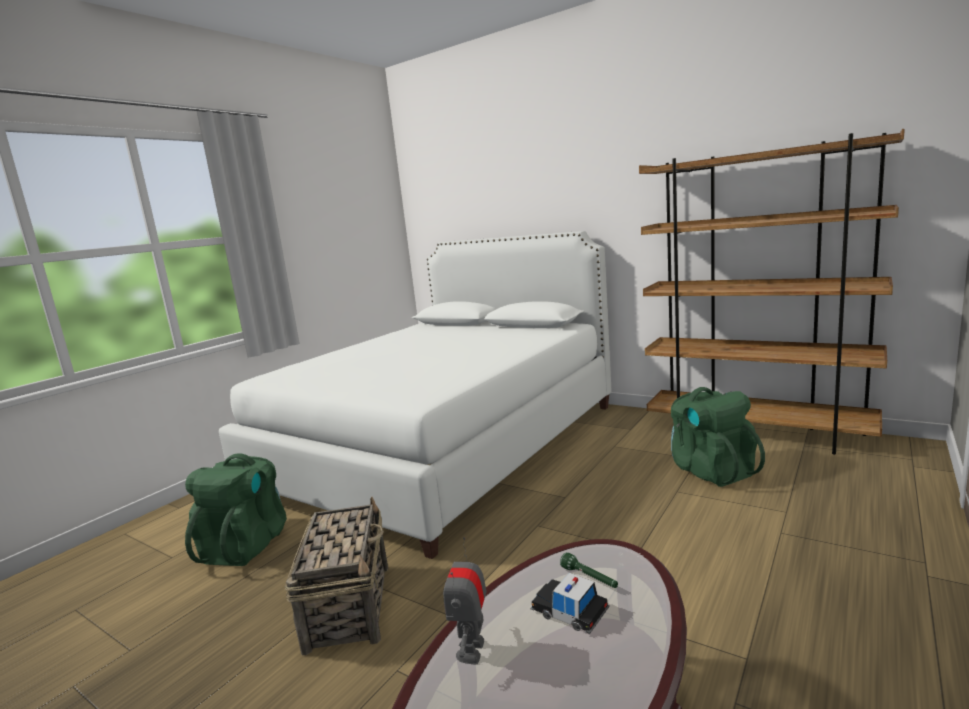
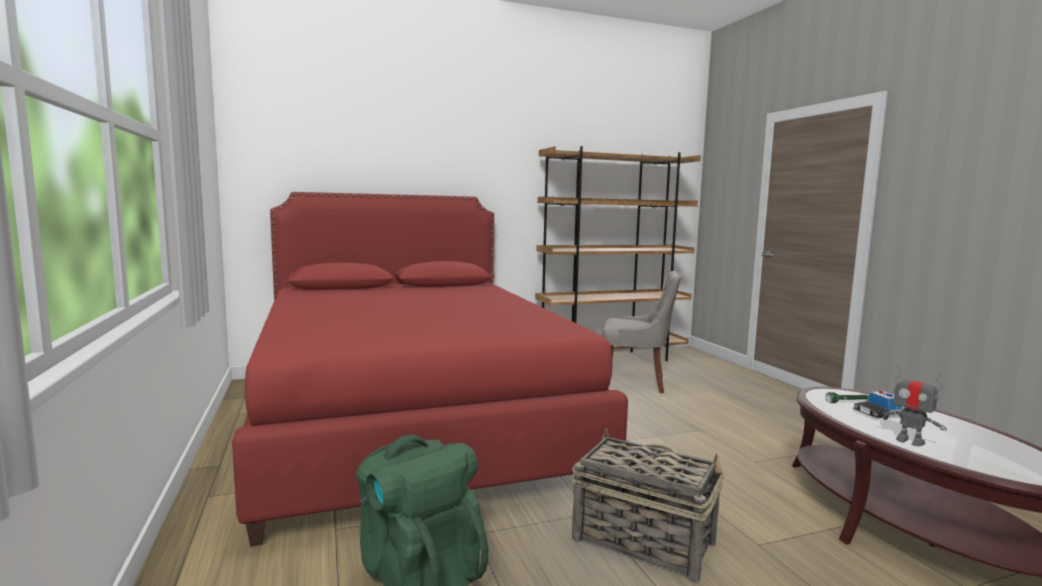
camera: 55 degrees left, 5 degrees down
(443, 446) = (412, 421): white bed -> red bed
(711, 470) = (636, 382): green backpack -> grey chair

